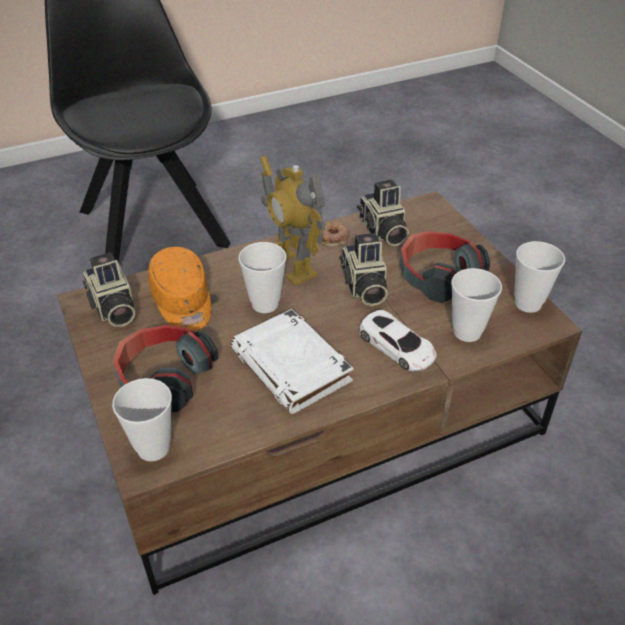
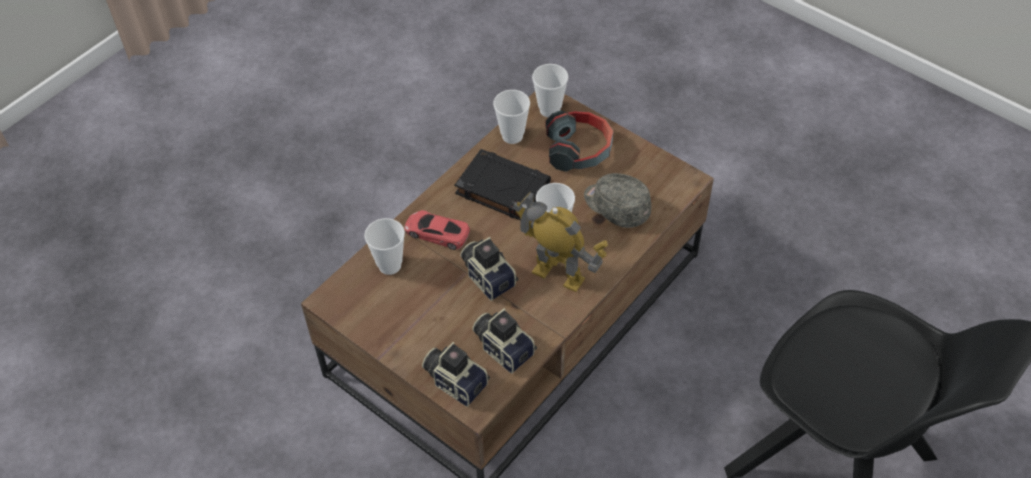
camera: 155 degrees right, 10 degrees up
(112, 308) = (661, 182): camera -> camera (456, 380)
(183, 302) = (616, 207): orange cap -> grey cap
(292, 367) = (501, 189): white book -> black book
(333, 237) = (543, 321): donut -> none
(397, 346) = (437, 232): white toy car -> red toy car
(437, 276) = (433, 313): headphones -> none
(528, 303) = (349, 313): cup -> cup (512, 136)

